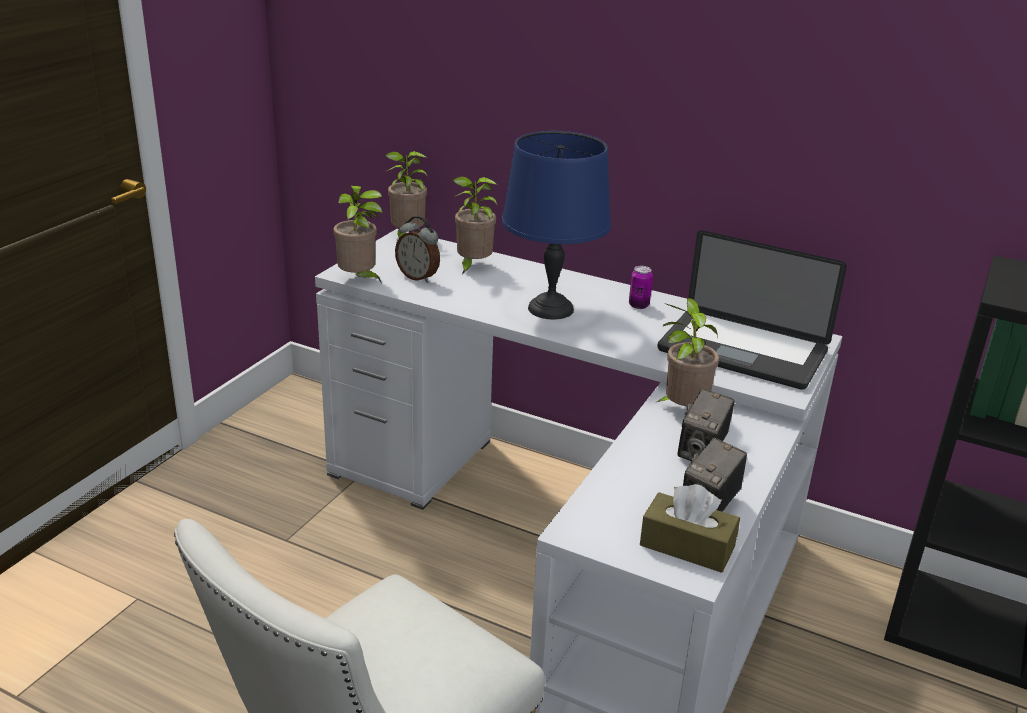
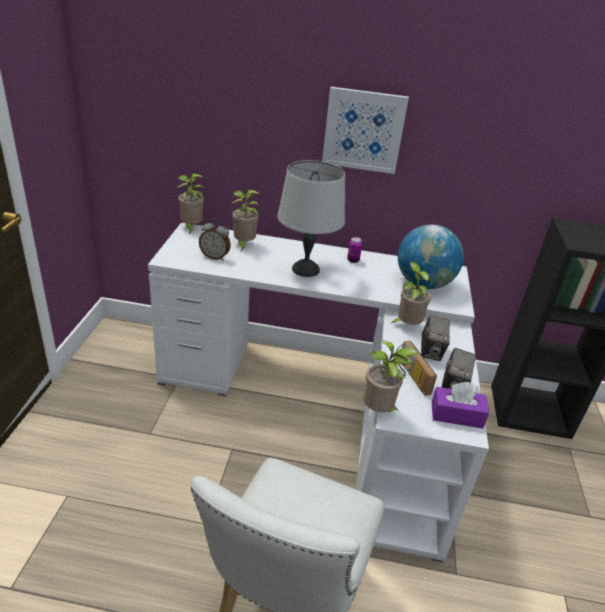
camera: 20 degrees left, 5 degrees up
(359, 280) = (179, 263): potted plant -> potted plant (379, 411)
(549, 308) = (305, 269): blue table lamp -> grey table lamp
(638, 479) = (408, 376): none -> radio
(664, 90) = (363, 130): none -> picture
(687, 546) = (456, 415): brown tissue box -> purple tissue box
(742, 351) = (423, 284): laptop -> globe

